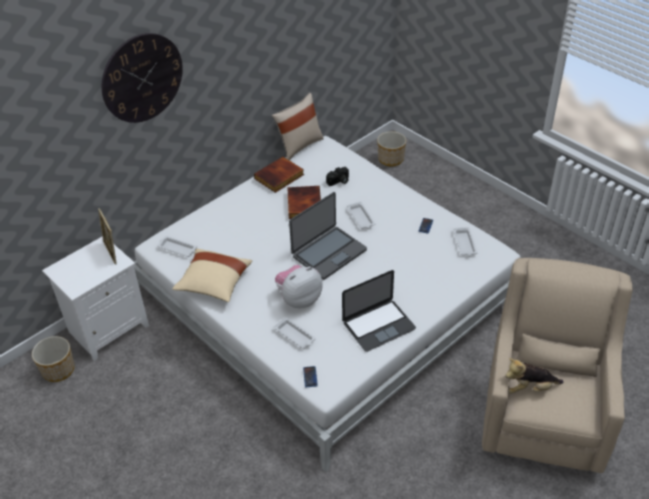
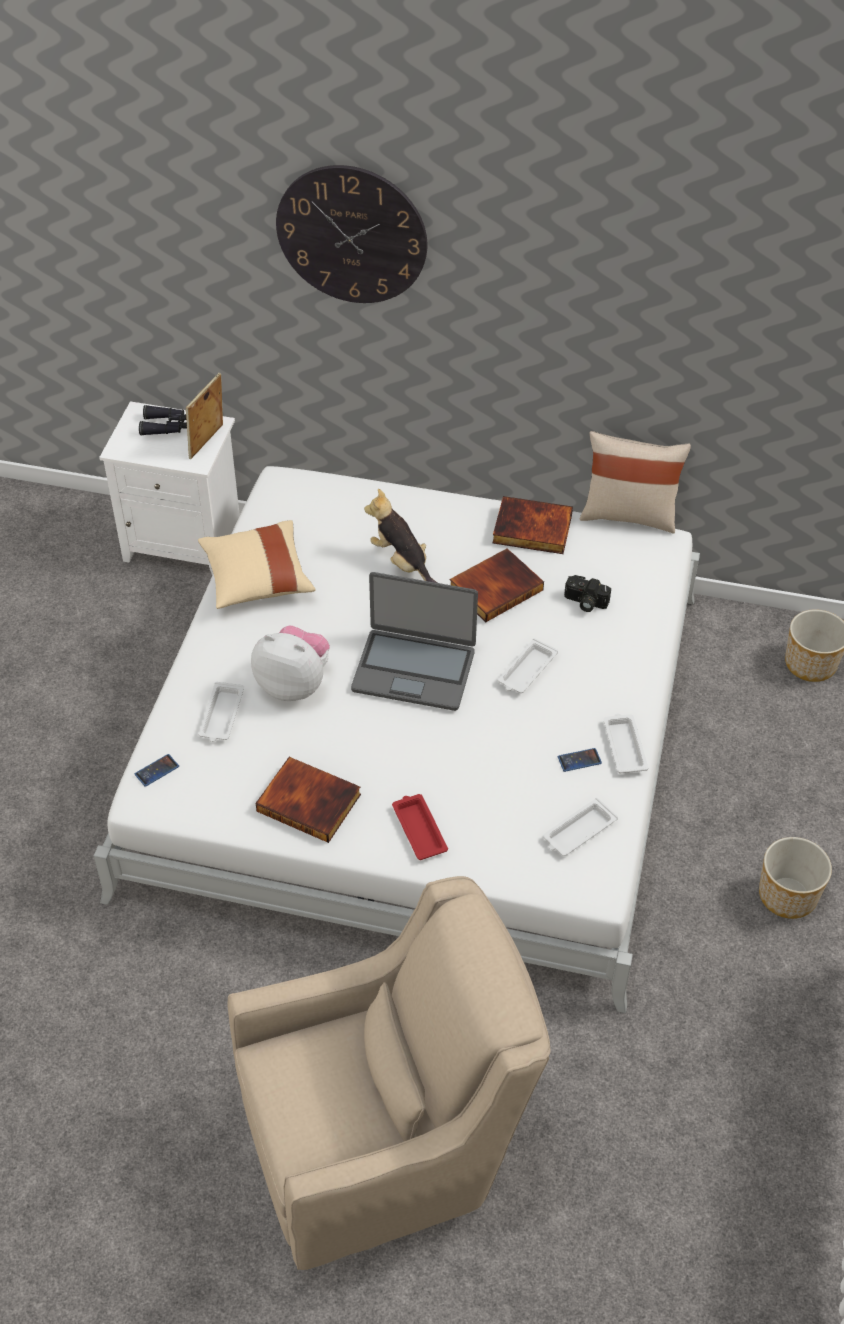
camera: 55 degrees right, 5 degrees up
(58, 369) = (86, 537): planter -> planter (787, 895)
(79, 263) = (166, 426): none -> black binoculars
(176, 248) = (294, 505): white tray -> white tray (624, 746)
(378, 325) = (310, 801): laptop -> book
(424, 294) = (419, 829): none -> red tray
(529, 388) = (311, 1054): plush toy -> plush toy (402, 562)

